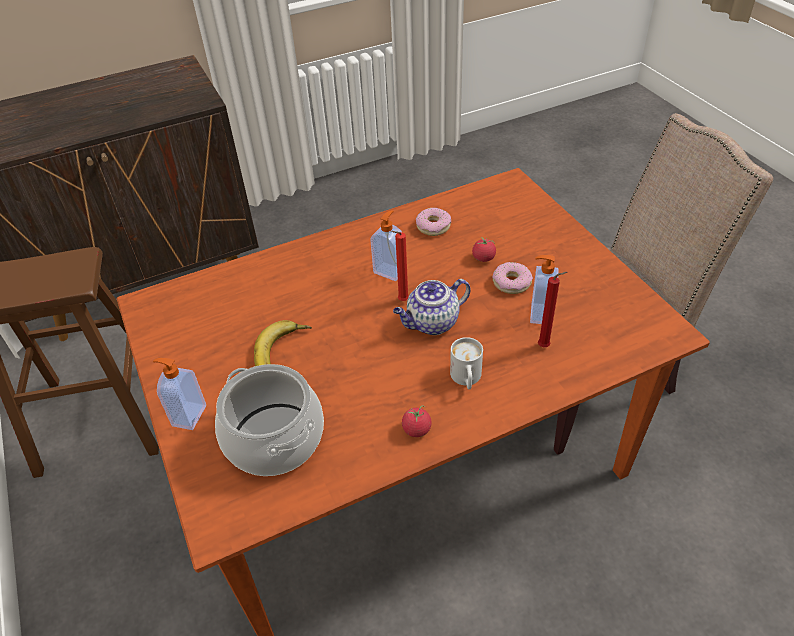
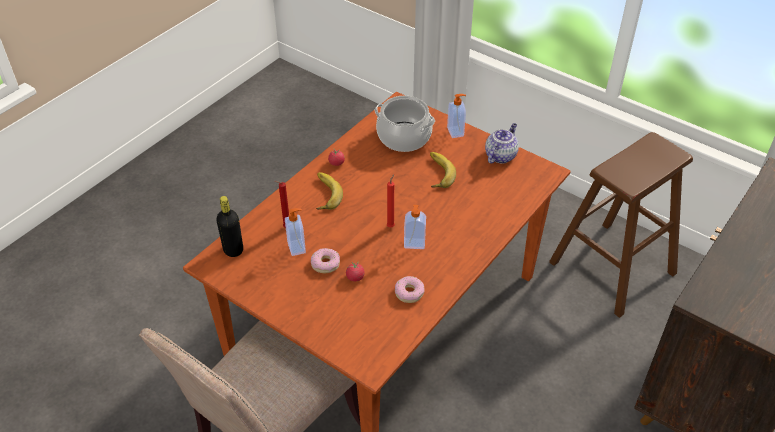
camera: 150 degrees right, 0 degrees up
(432, 323) = (362, 218): teapot -> teapot (500, 155)
(466, 379) = (324, 194): white mug -> banana
(631, 339) = (233, 250): none -> black bottle

